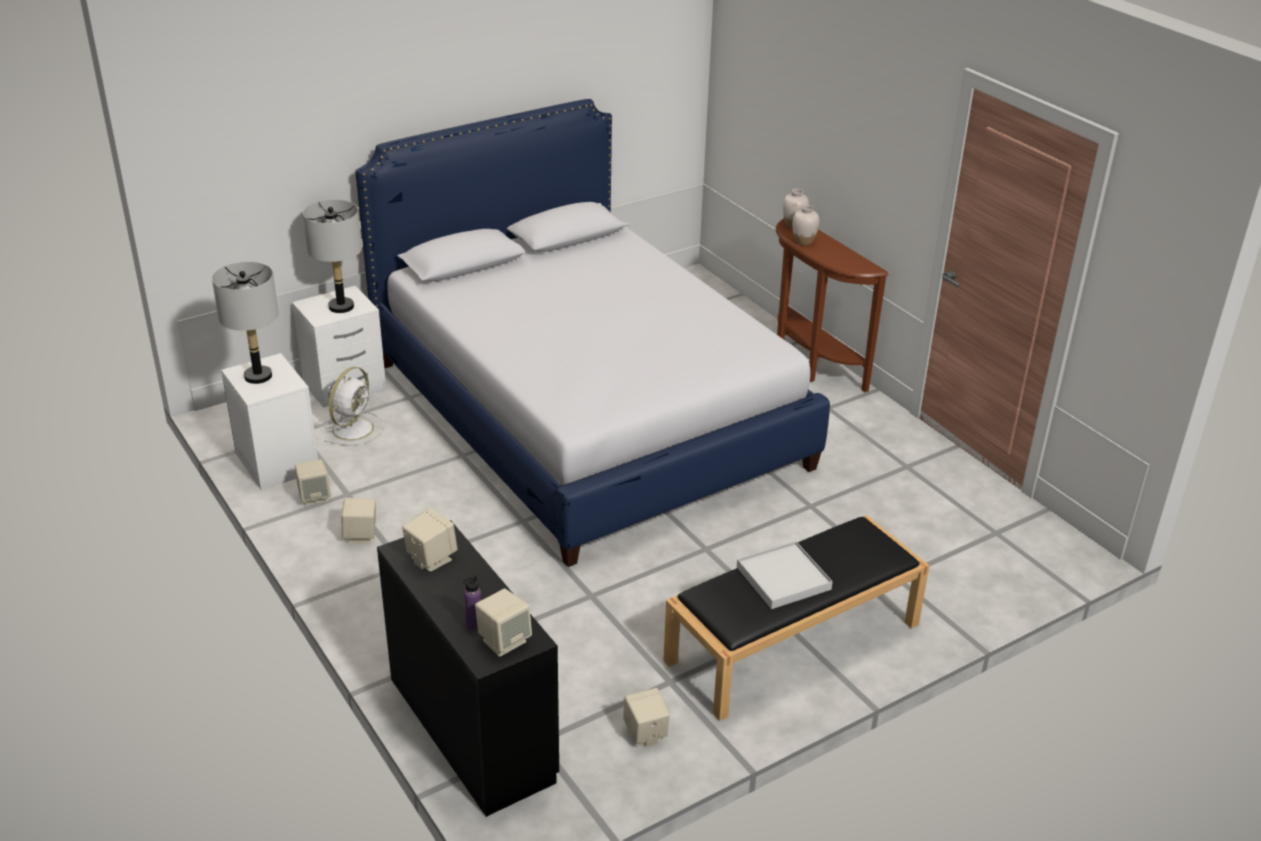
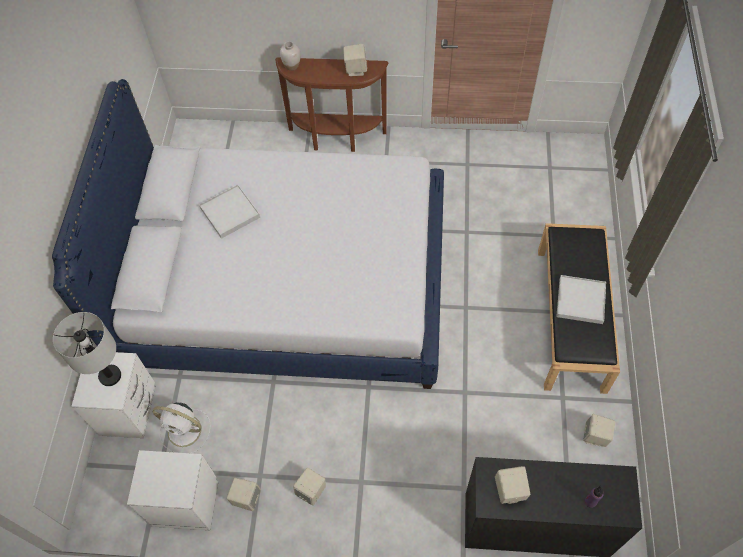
camera: 50 degrees left, 25 degrees up
(258, 376) = (159, 482): grey table lamp -> none
(354, 428) = (186, 431): white fan -> white fan turned 135 degrees clockwise
(504, 641) = (615, 493): beige speaker -> beige speaker (355, 69)
(579, 275) = (230, 212): none -> white tray
(803, 241) = (316, 75): white vase -> none

